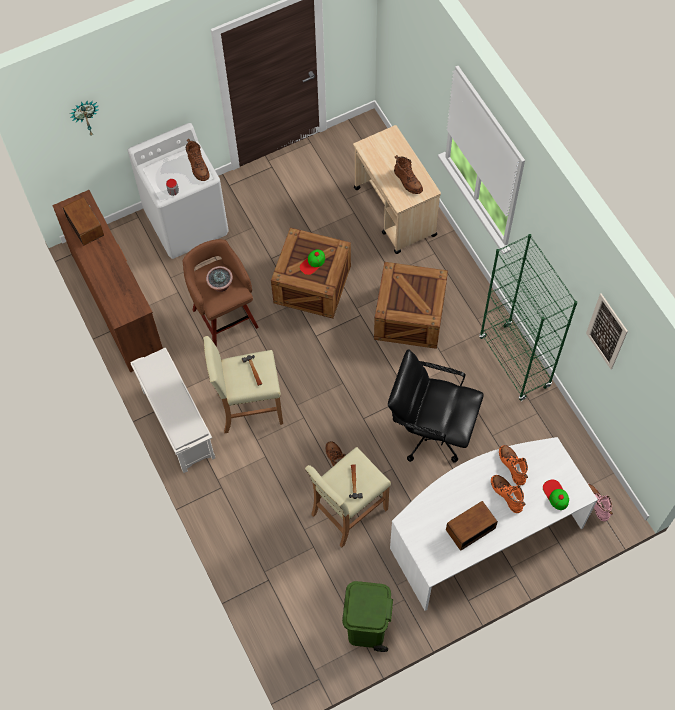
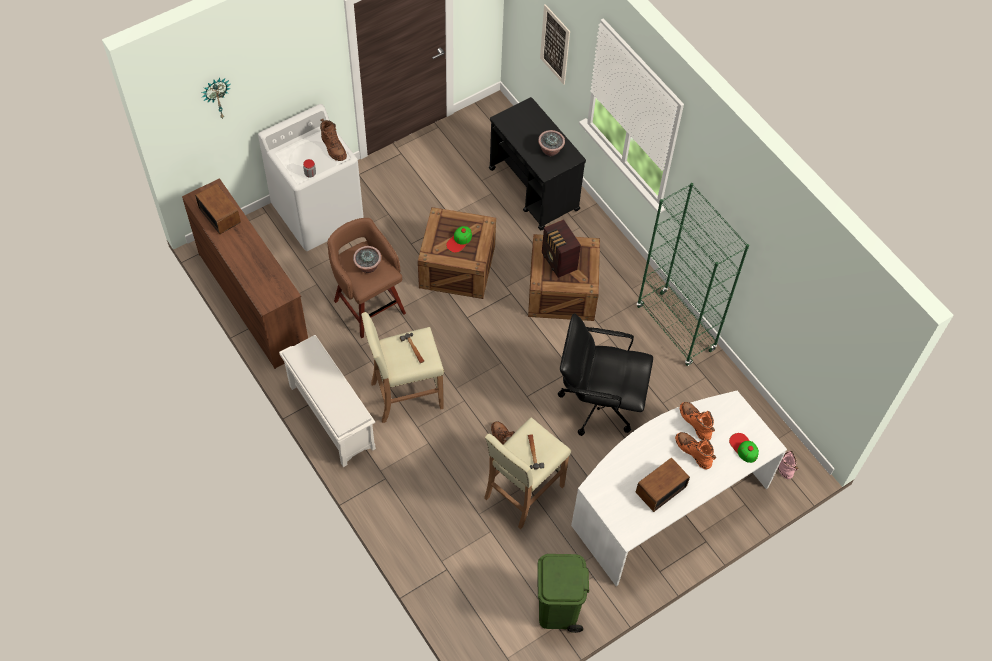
camera: 10 degrees left, 5 degrees down
(395, 212) = (534, 190): beige cart -> black cart
(405, 291) = (559, 262): none -> radio
(407, 181) = (550, 150): brown boot -> potted plant
(606, 331) = (783, 271): picture -> picture (555, 44)

